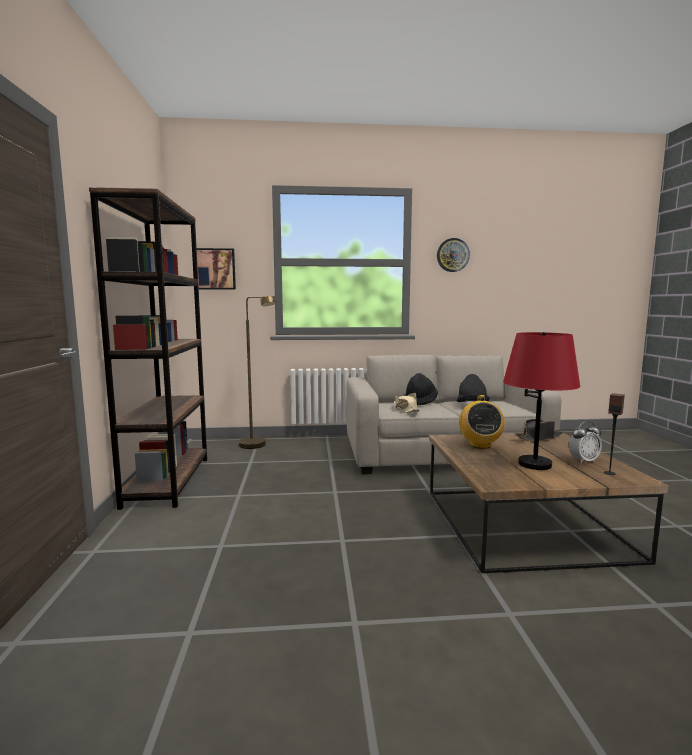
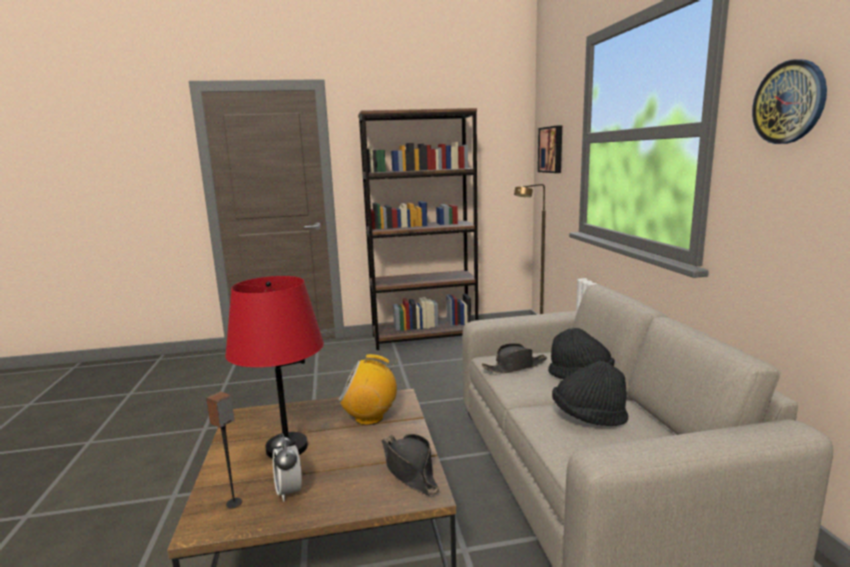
camera: 85 degrees right, 5 degrees up
(405, 409) = (515, 367): beige hat -> black hat

